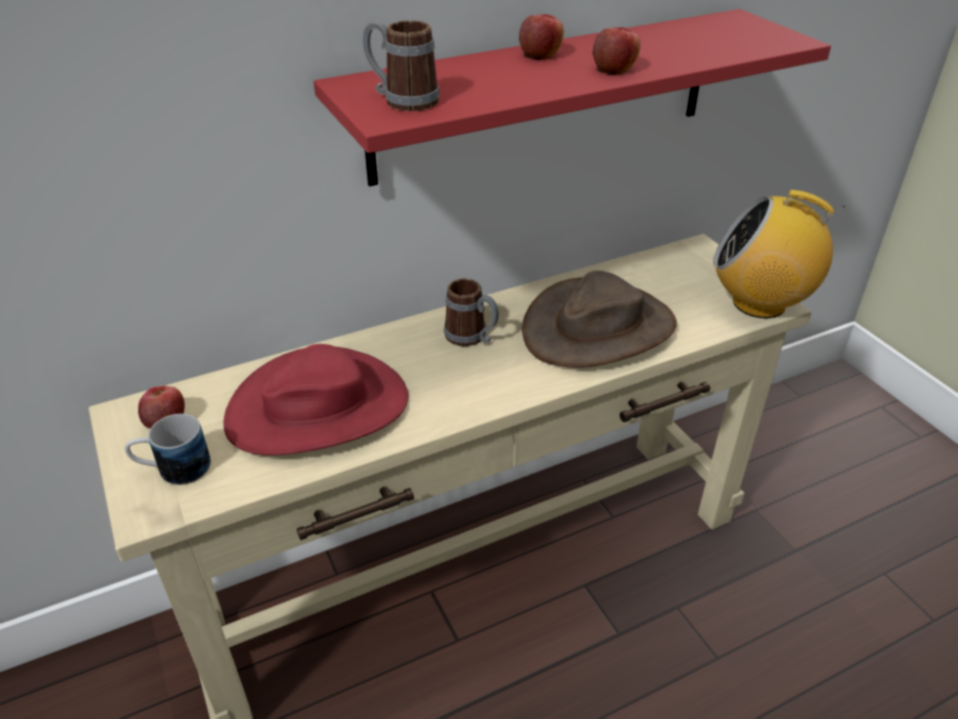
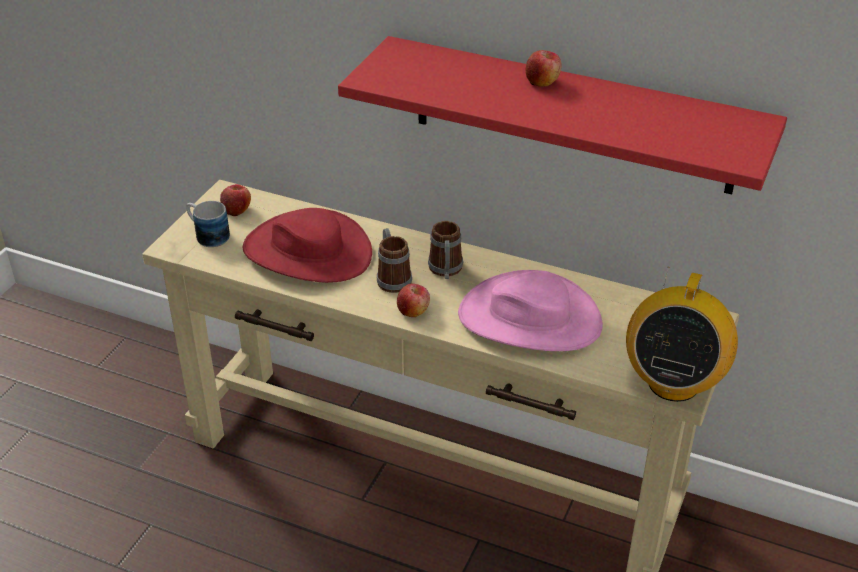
camera: 50 degrees right, 0 degrees up
(402, 100) = (399, 72): mug -> mug (392, 277)
(598, 328) = (530, 318): brown hat -> pink hat
(614, 69) = (559, 115): apple -> apple (413, 311)
(760, 303) = (673, 383): radio -> radio turned 135 degrees counterclockwise

